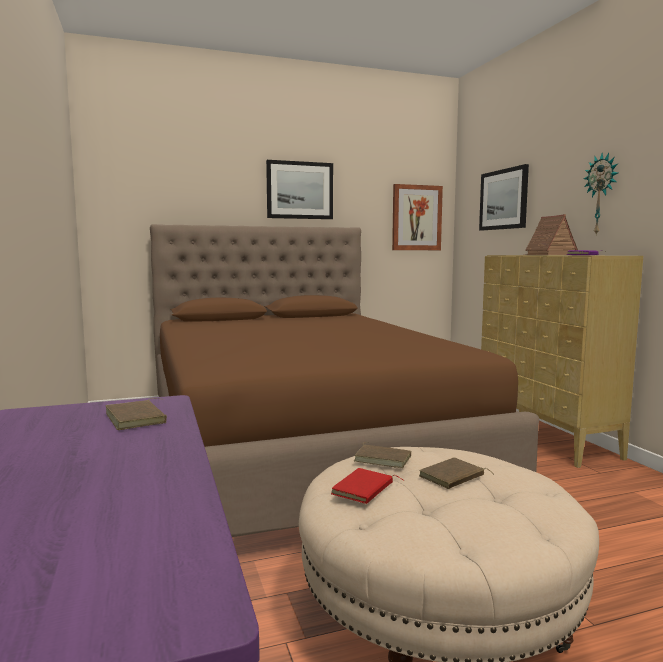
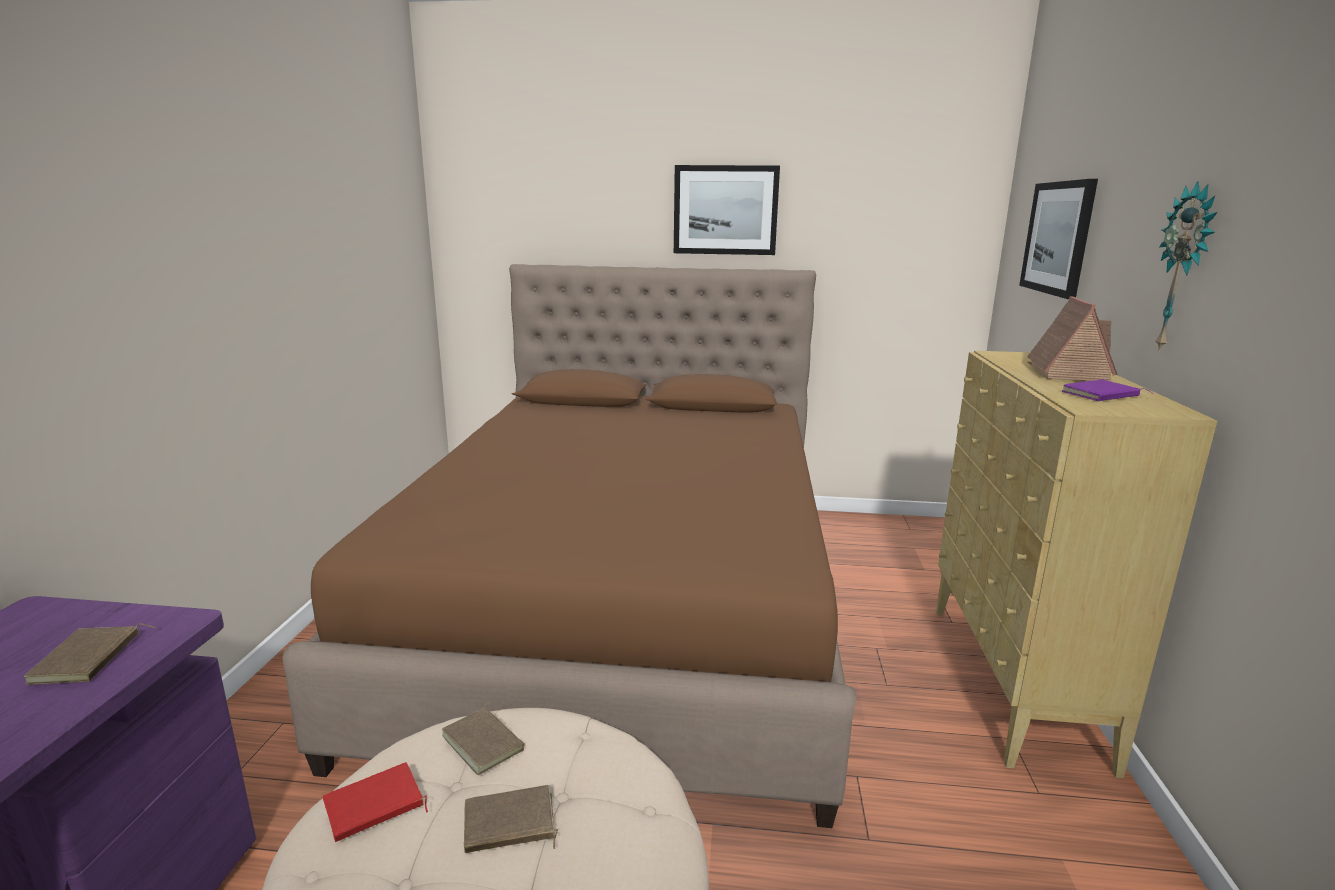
camera: 25 degrees right, 10 degrees up
(416, 218) = (925, 252): picture -> none

